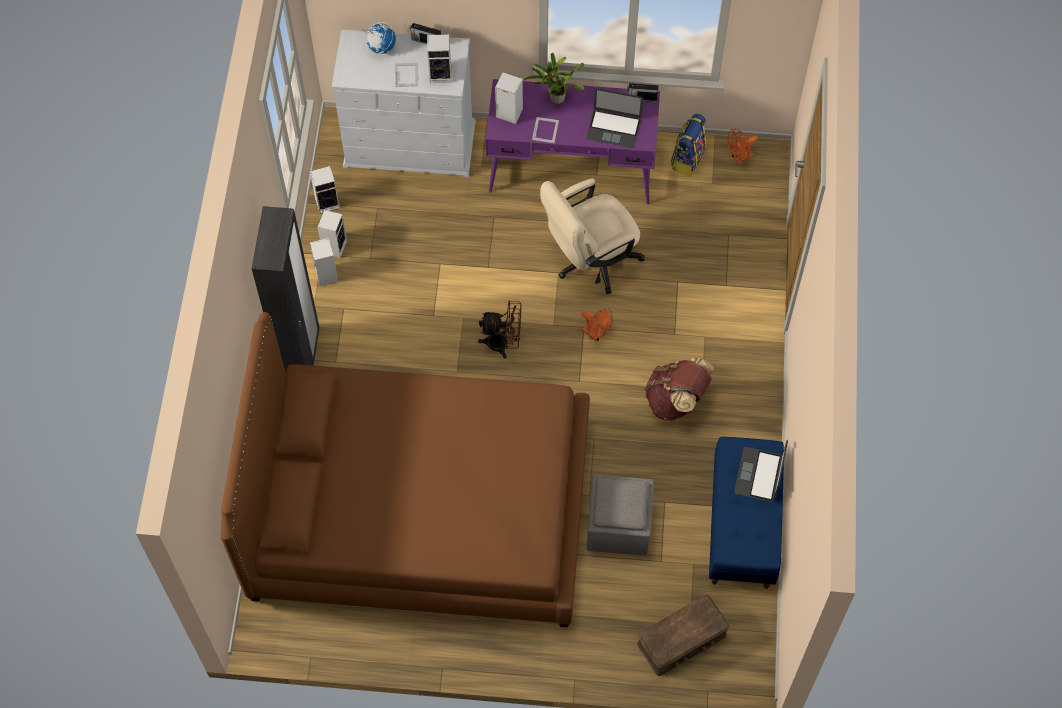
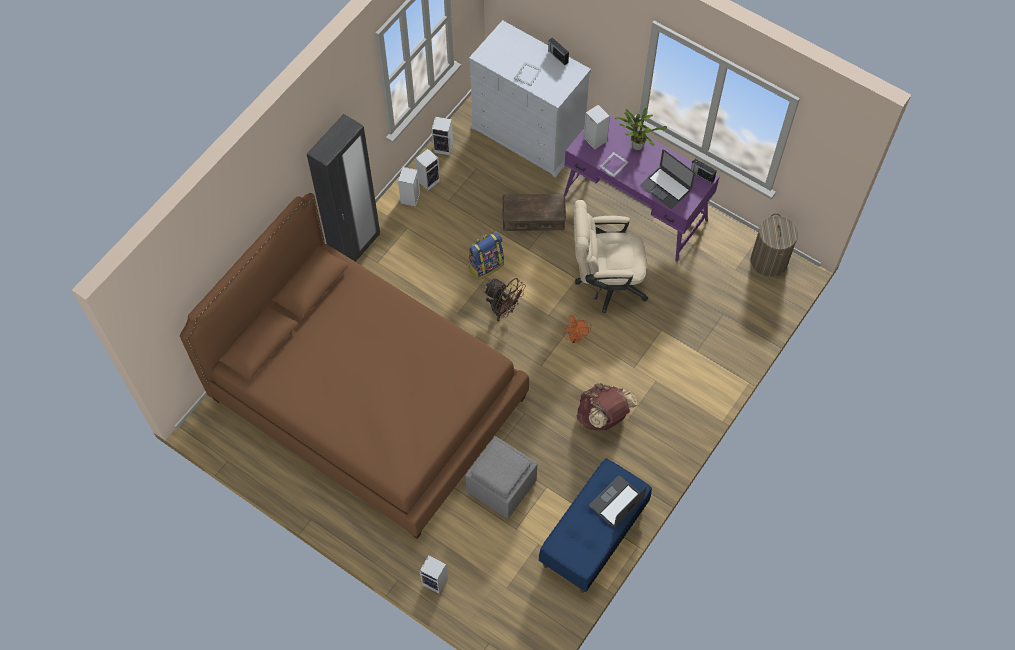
camera: 30 degrees right, 0 degrees up
(381, 47) = (522, 46): globe -> none
(441, 74) = (553, 85): speaker -> speaker (436, 581)
(682, 640) = (494, 595): brown storage box -> brown storage box (533, 218)
(687, 159) = (728, 242): backpack -> backpack (486, 265)
(739, 157) = (769, 261): orange fan -> laundry basket

